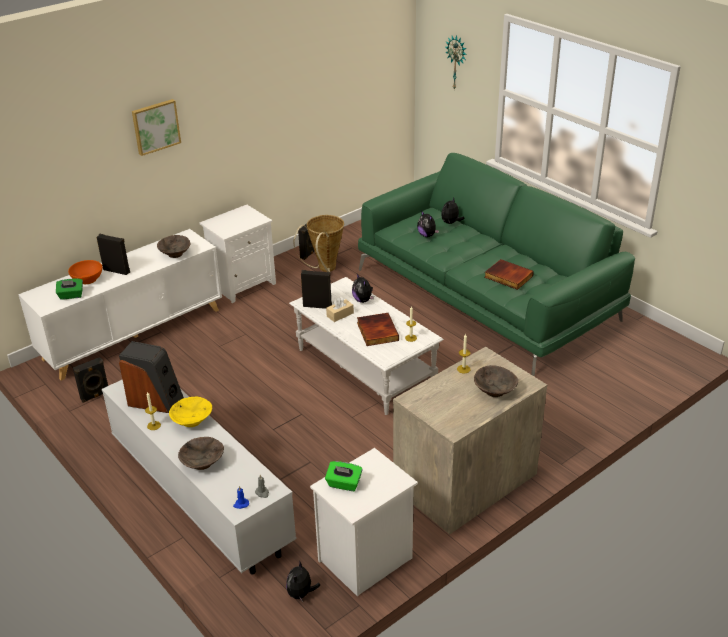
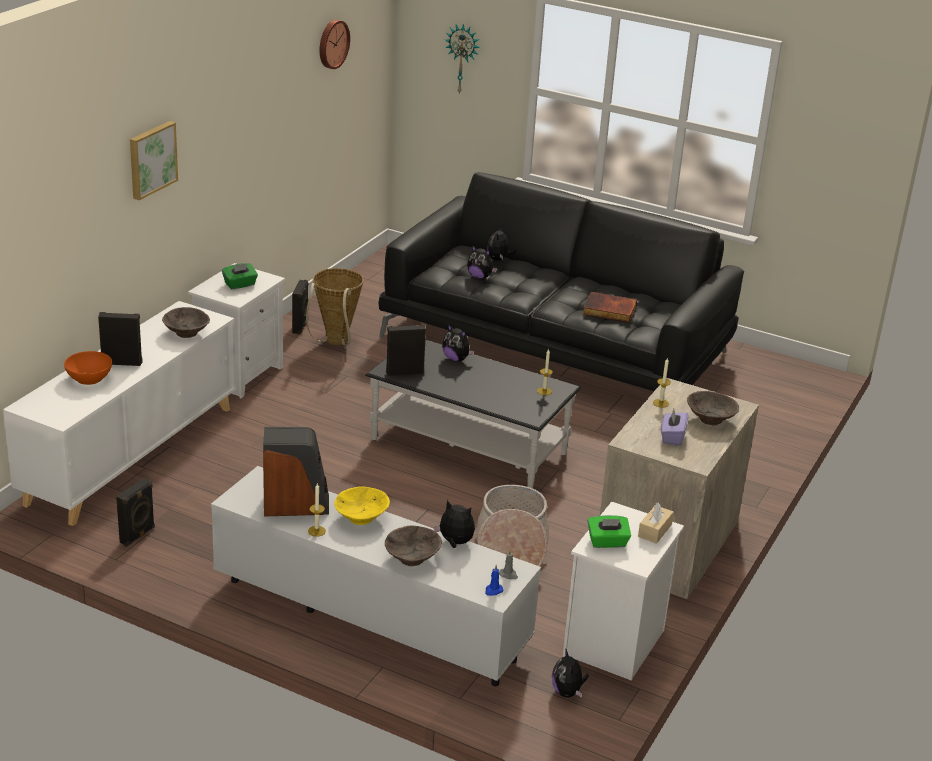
camera: 25 degrees left, 5 degrees down
(71, 295) = (84, 400): green tissue box -> green tissue box (240, 285)
(243, 456) = (455, 543): none -> plush toy
(340, 315) = (440, 378): beige tissue box -> beige tissue box (654, 531)
(340, 459) = (510, 548): none -> basket
(345, 46) = (332, 44): none -> wall clock
(365, 368) = (469, 446): white coffee table -> black coffee table
(376, 331) = (499, 390): book -> none
(450, 401) = (672, 437): none -> purple tissue box
(486, 295) = (556, 346): green sofa -> black sofa

